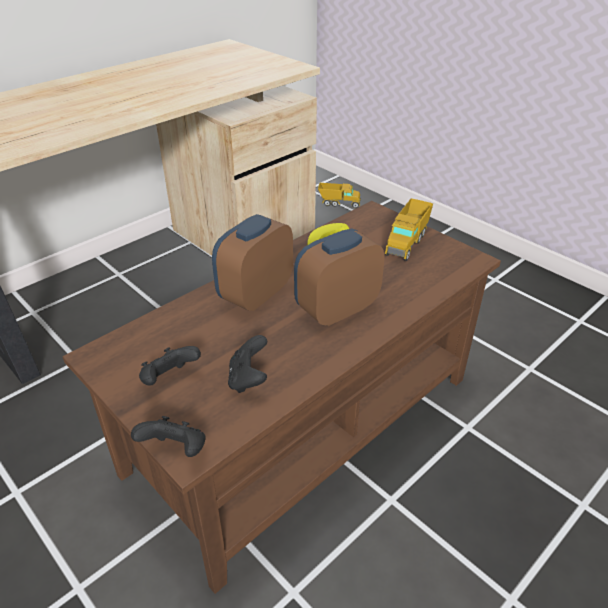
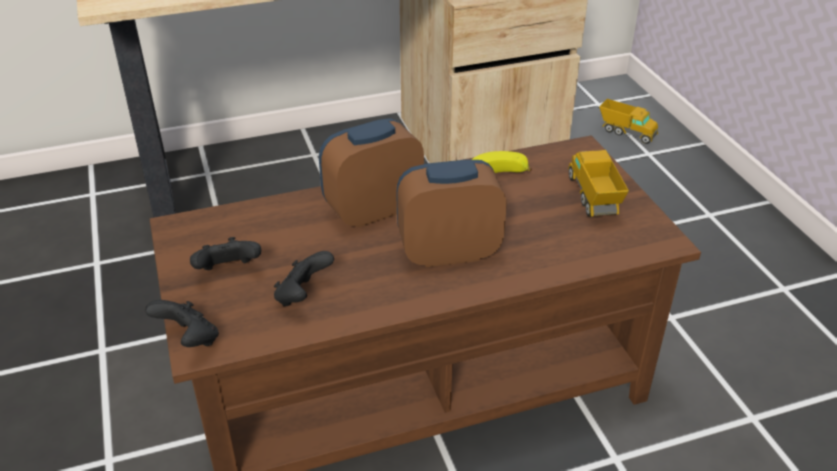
camera: 25 degrees right, 0 degrees up
(406, 243) = (593, 199): toy truck -> toy truck turned 120 degrees clockwise

